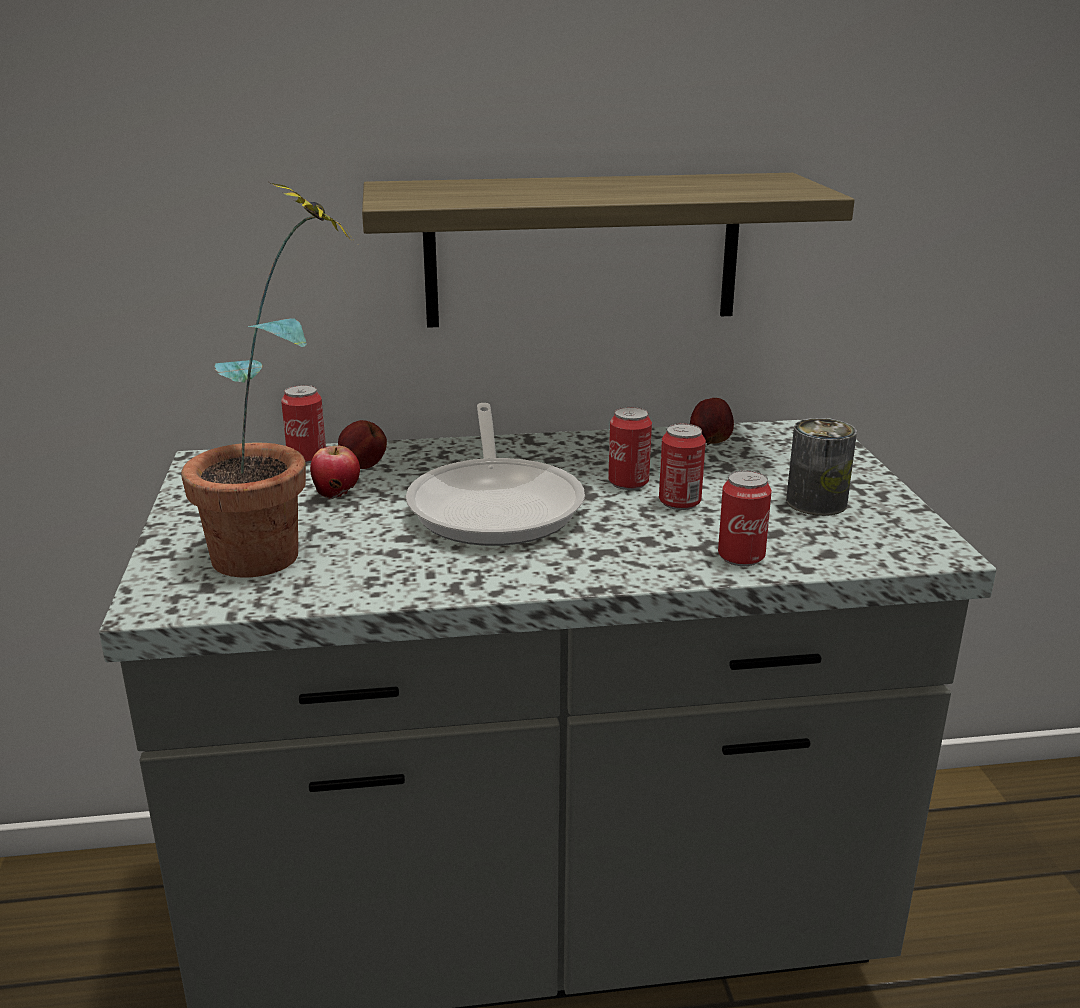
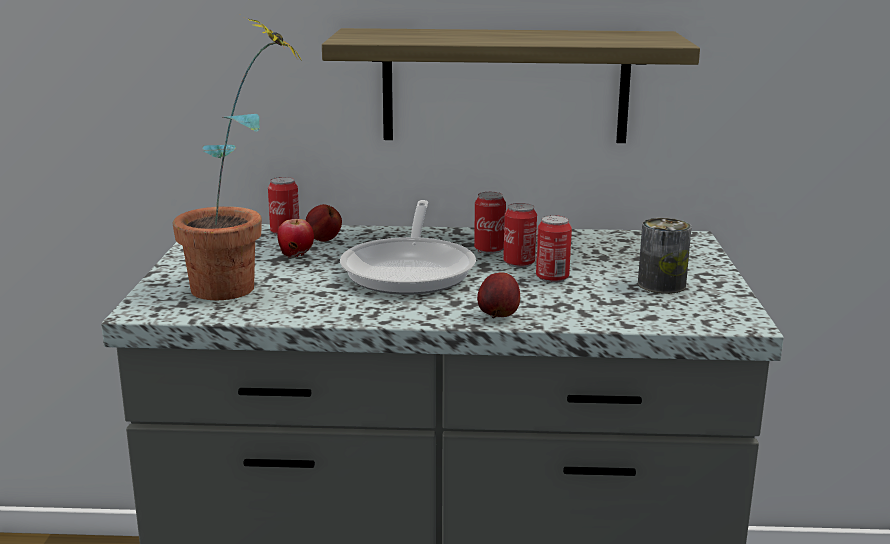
camera: 10 degrees right, 5 degrees down
(710, 443) = (598, 241): apple -> apple (498, 316)
(741, 557) = (580, 314): can -> can (489, 249)

